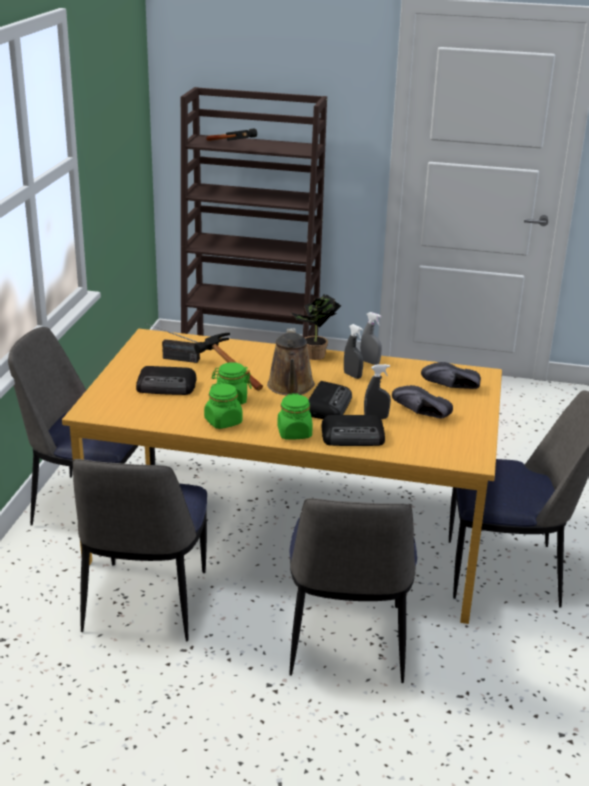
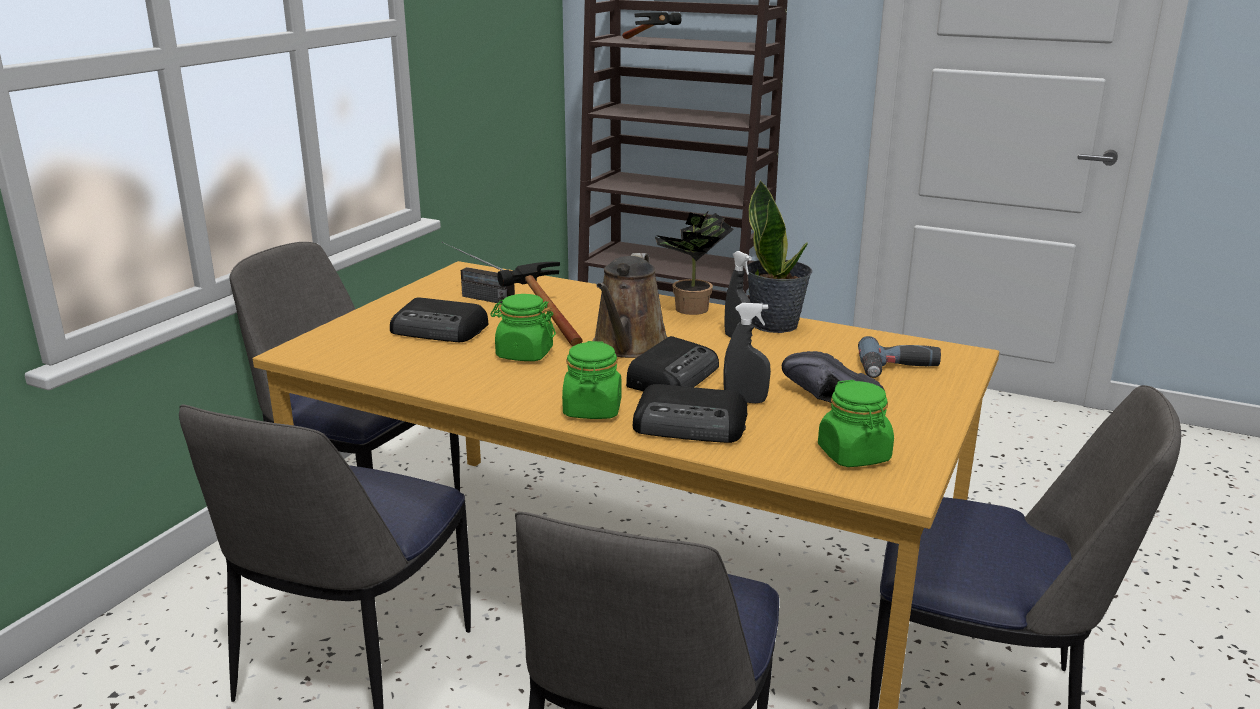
camera: 15 degrees right, 5 degrees down
(223, 422) = (488, 383): green jar -> green jar (854, 455)
(370, 362) = (775, 324): grey spray bottle -> potted plant
(451, 388) = (899, 369): black shoe -> power drill

